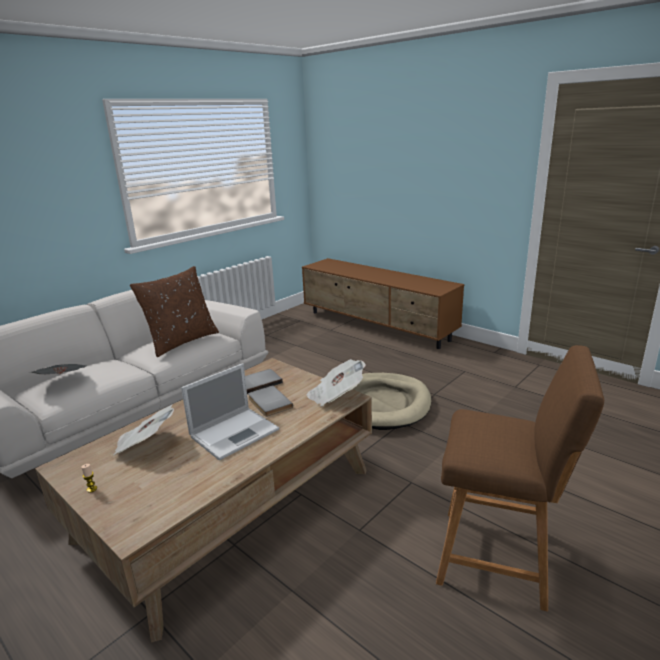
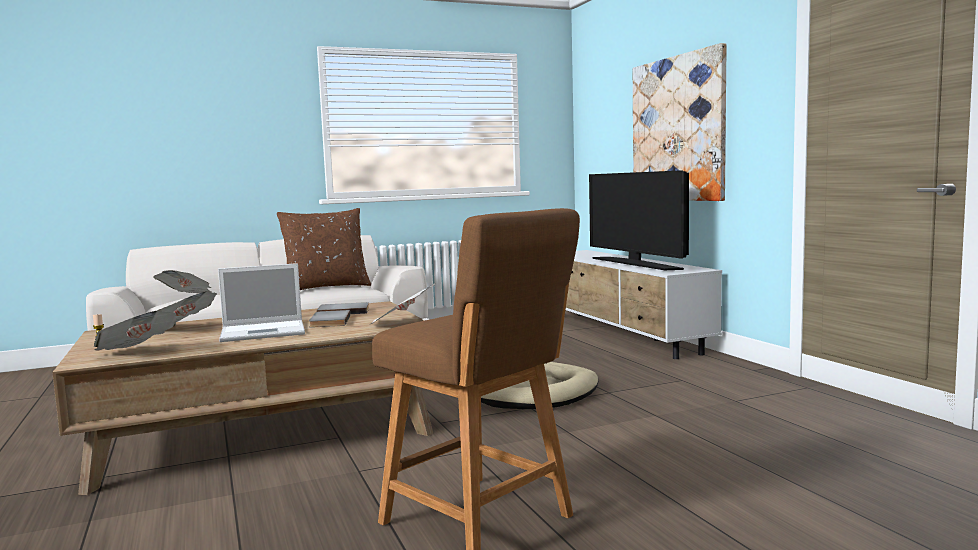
camera: 25 degrees right, 15 degrees down
(164, 500) = (137, 353): none -> newspaper
(377, 326) = (621, 334): brown tv stand -> white tv stand
(396, 280) = (636, 264): none -> television
(423, 177) = (677, 129): none -> picture

